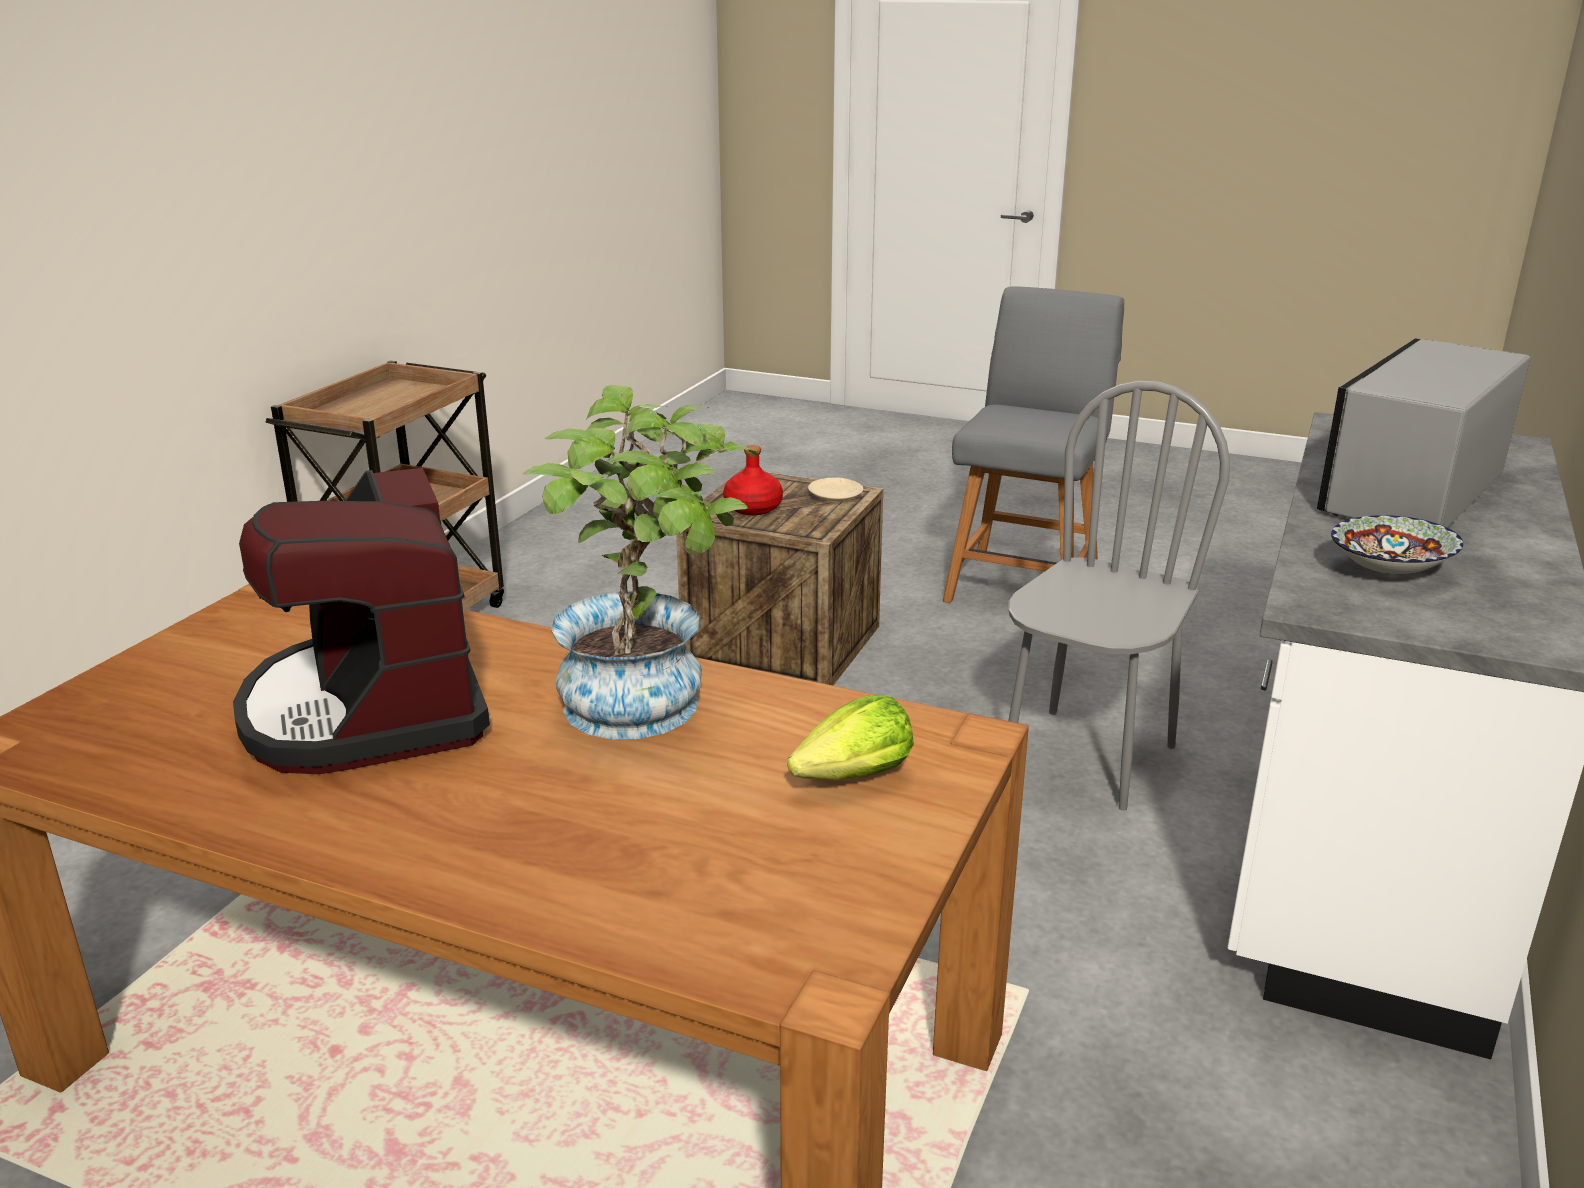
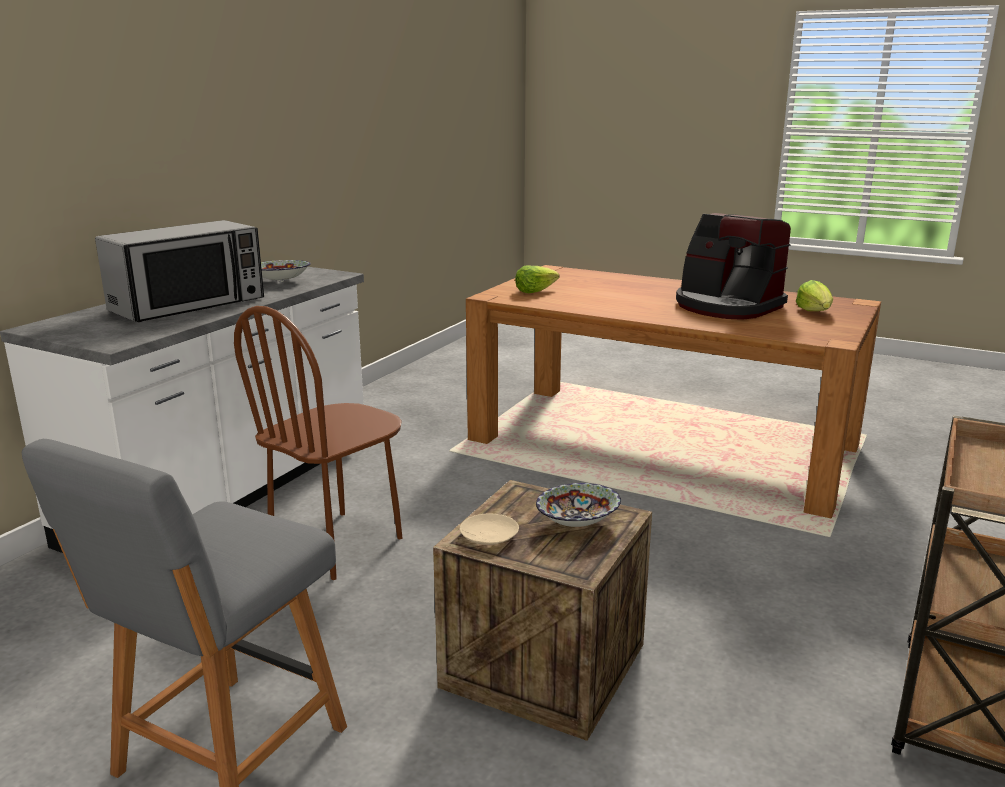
camera: 175 degrees left, 5 degrees down
(178, 693) = (815, 312): none -> lettuce
(368, 710) = (726, 306): coffee machine -> coffee machine turned 150 degrees clockwise
(651, 709) = (612, 304): potted plant -> none
(753, 508) = (577, 522): red bottle -> bowl
(1087, 758) = (337, 544): grey chair -> brown chair

